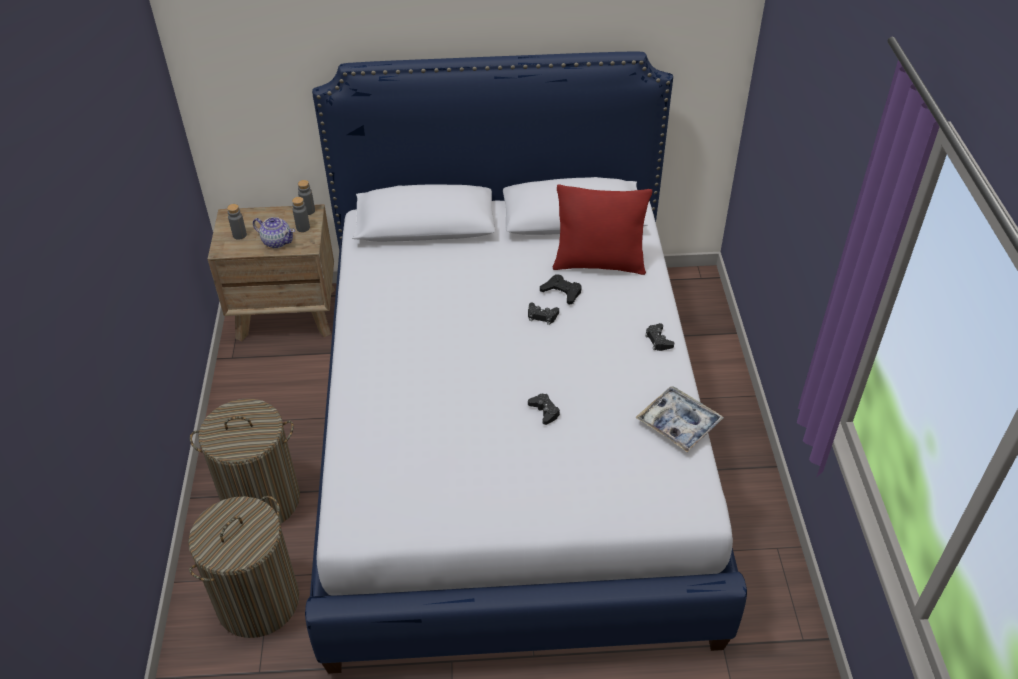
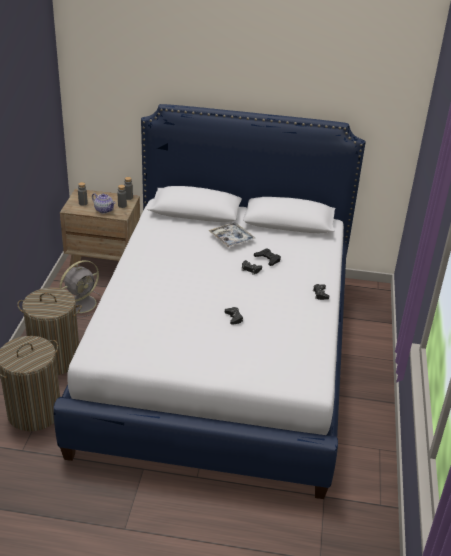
camera: 10 degrees right, 10 degrees down
(274, 391) = (82, 303): none -> grey fan
(599, 263) = (297, 248): red pillow -> none
(678, 423) = (317, 339): tray -> tray (231, 238)

